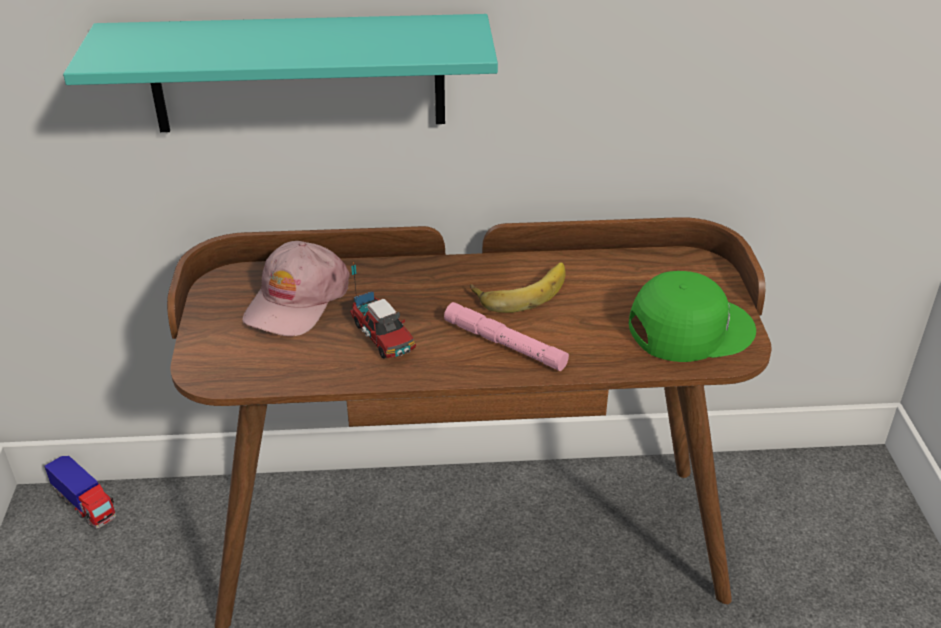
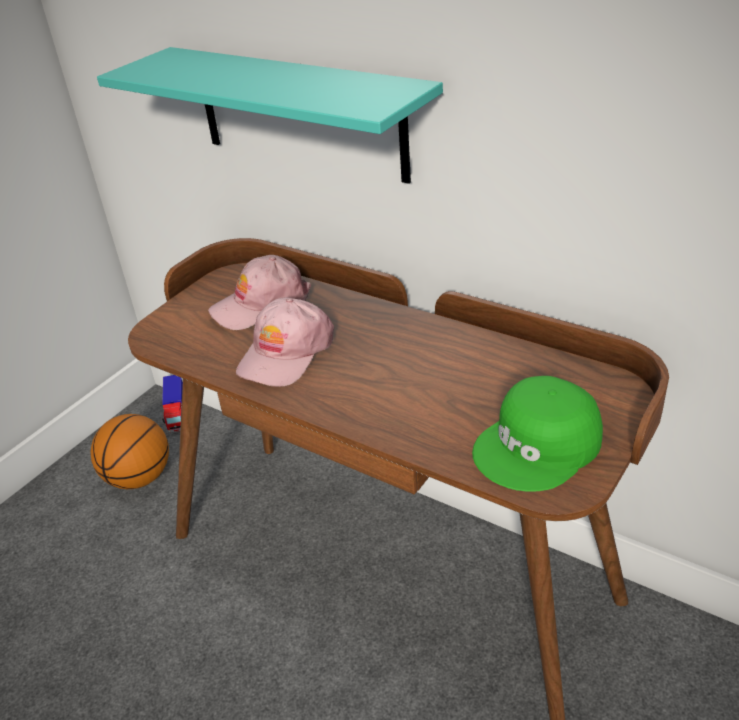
camera: 40 degrees right, 0 degrees up
(105, 594) = (140, 477): none -> basketball
(383, 337) = (285, 353): toy truck -> pink cap
(504, 344) = (365, 394): pink flashlight -> none
(520, 290) = (429, 355): banana -> none
(689, 328) = (539, 446): green cap -> green cap turned 120 degrees clockwise

